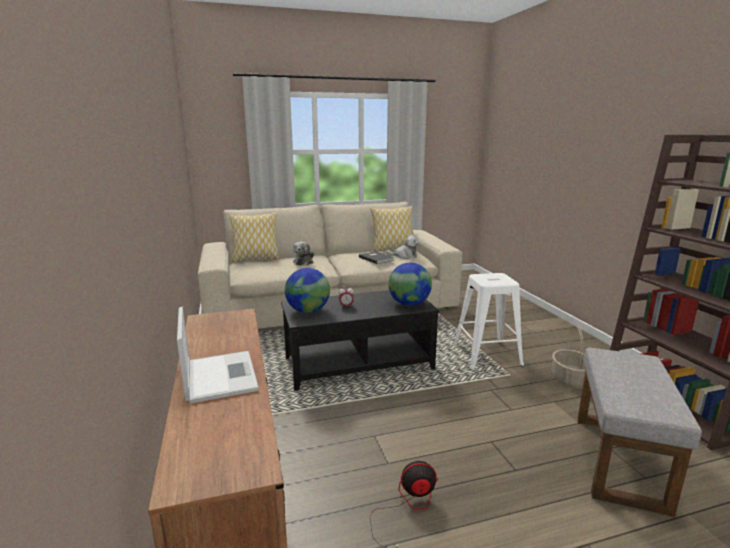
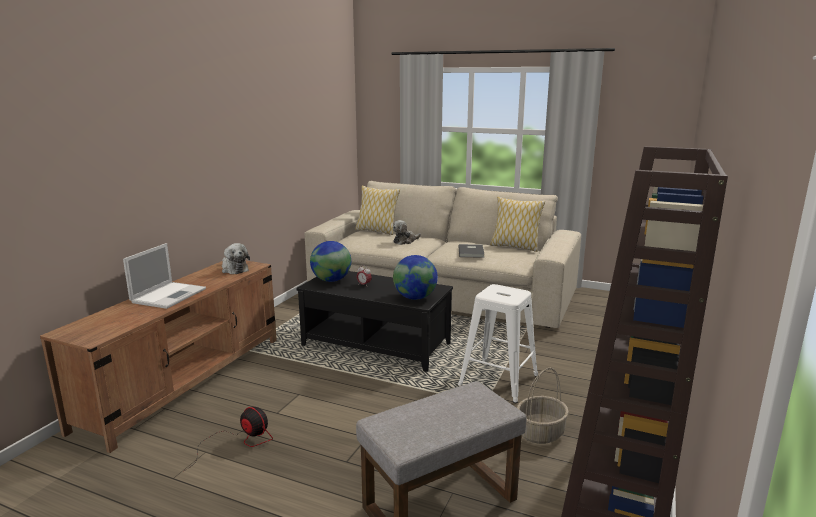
camera: 40 degrees right, 0 degrees up
(404, 256) = (506, 256): plush toy -> plush toy (234, 269)

